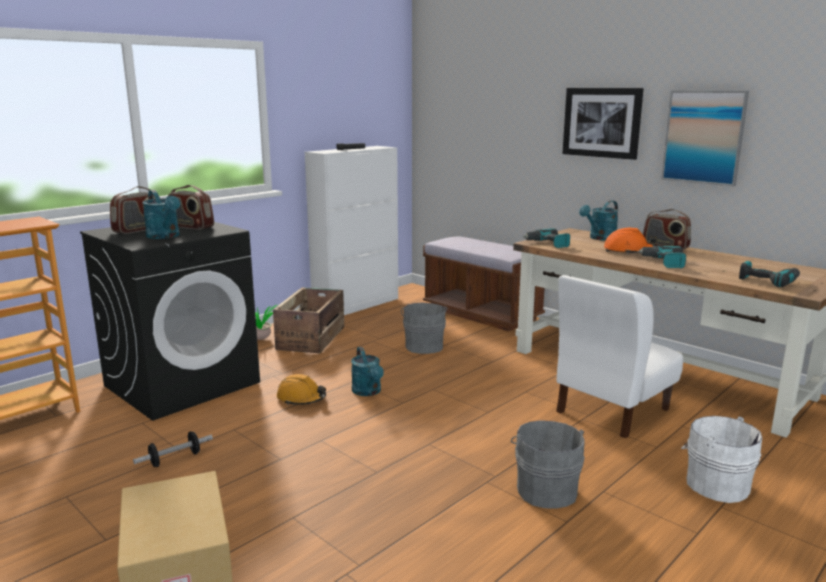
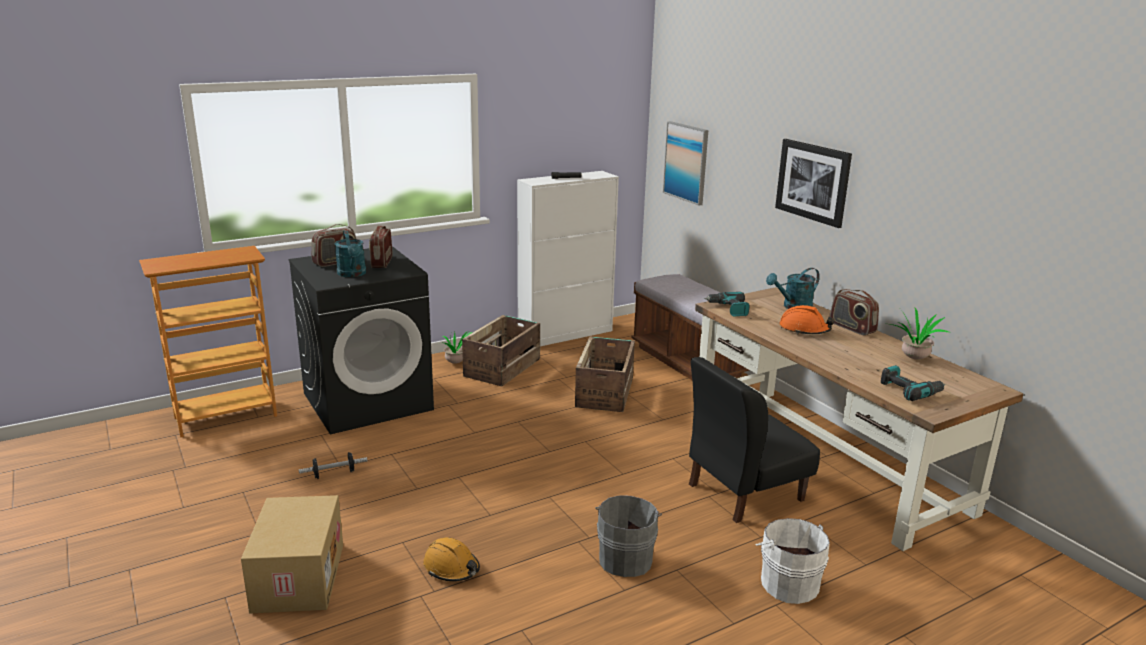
camera: 15 degrees right, 5 degrees up
(191, 227) = (381, 262): radio -> radio turned 45 degrees clockwise
(301, 398) = (462, 432): orange hard hat -> orange hard hat (451, 568)
(368, 392) = (524, 435): turquoise watering can -> none
(424, 346) = (605, 392): grey bucket -> crate
(611, 410) = (744, 492): white chair -> black chair
(663, 262) = (825, 350): power drill -> none
(704, 137) = (902, 217): picture -> picture (686, 162)
(740, 260) = (913, 358): none -> potted plant

